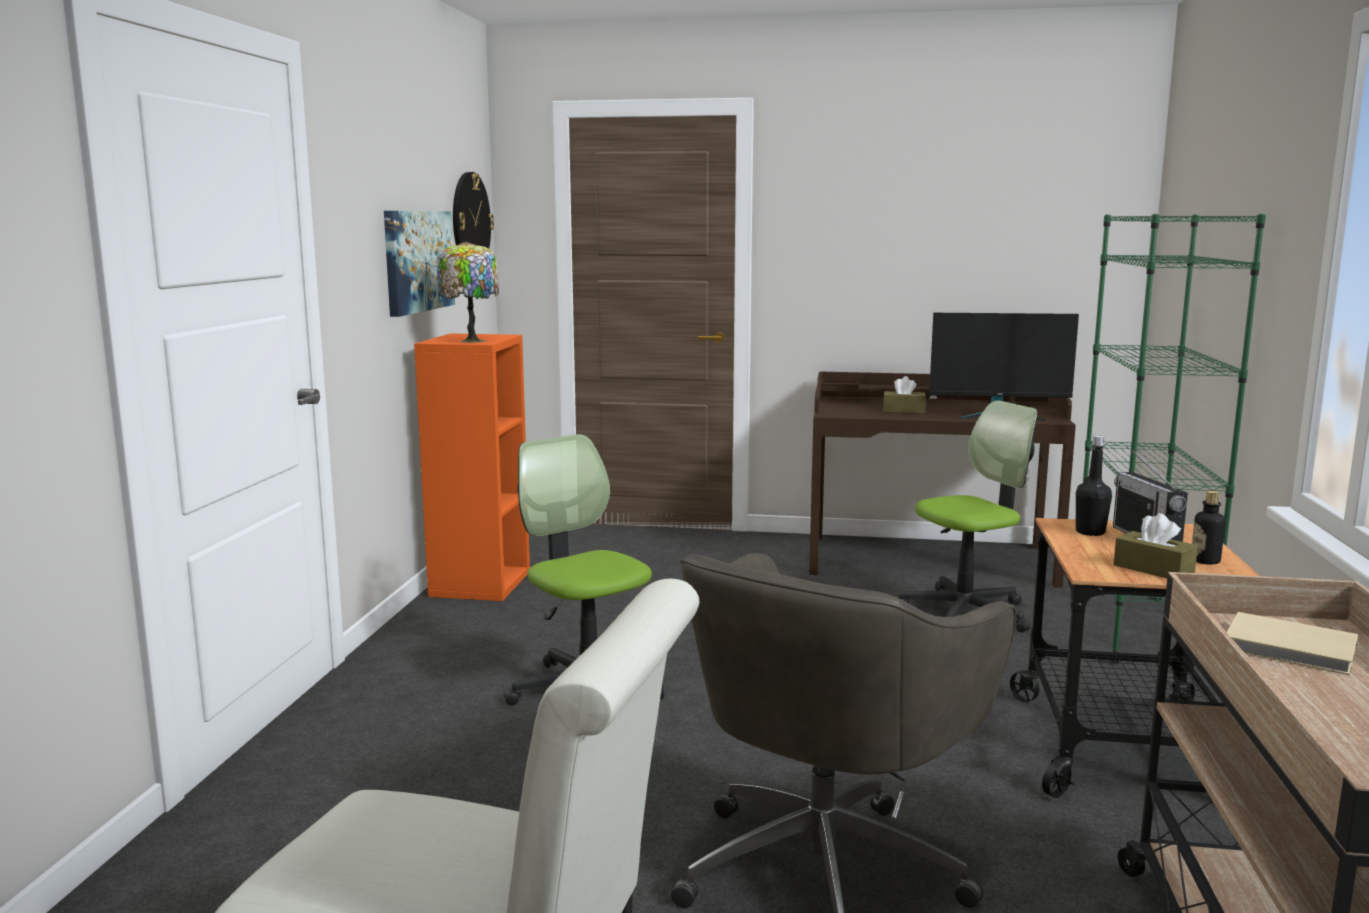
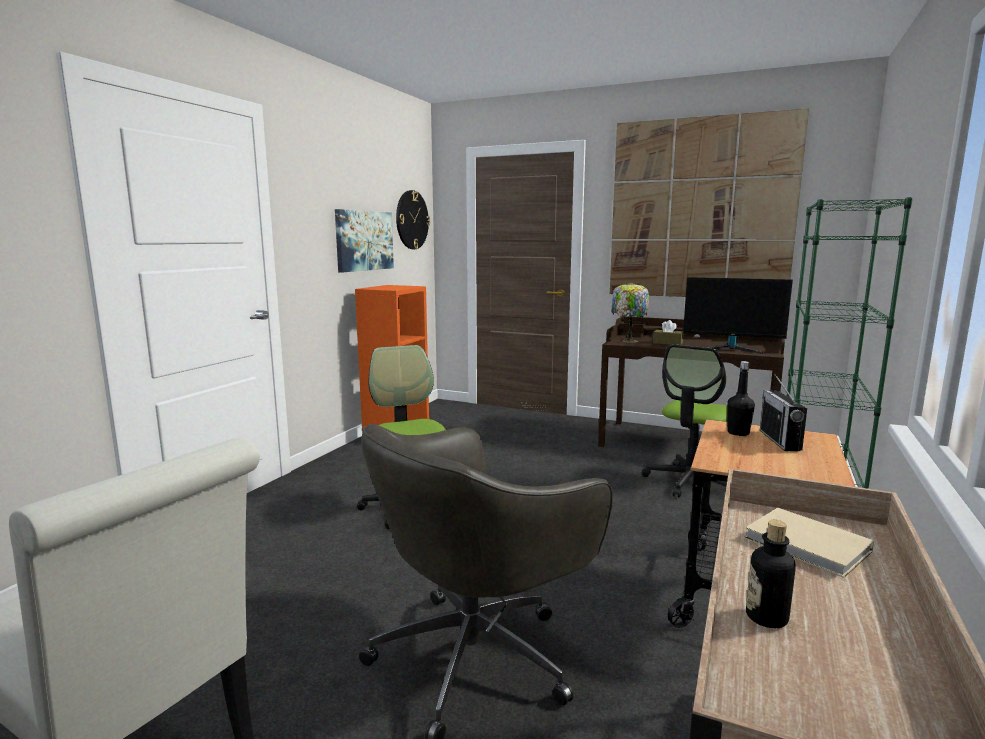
camera: 15 degrees right, 0 degrees up
(471, 340) = (388, 288): table lamp -> table lamp (628, 340)
(931, 209) = (700, 209): none -> picture
(966, 612) = (690, 482): office chair -> office chair turned 135 degrees clockwise
(1153, 569) = (764, 465): brown tissue box -> none
(1205, 561) = (814, 462): bottle -> bottle (766, 617)

